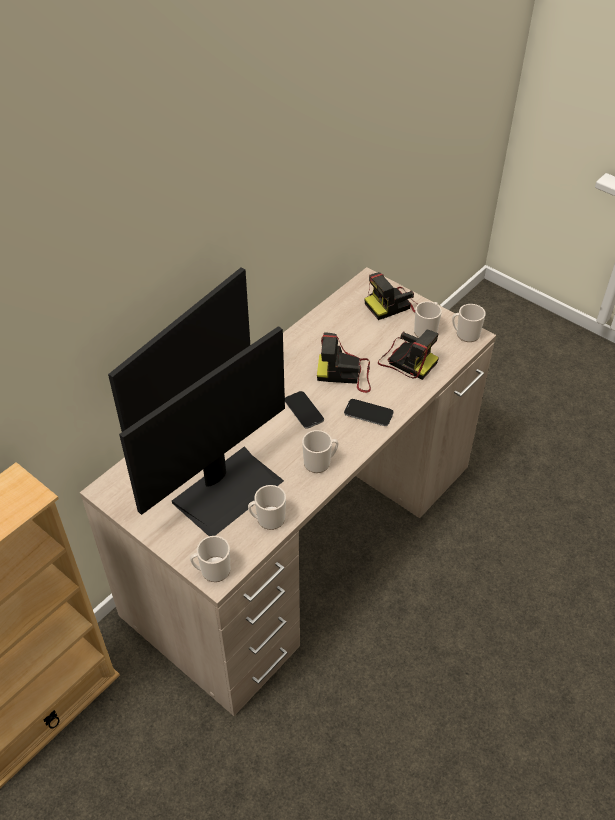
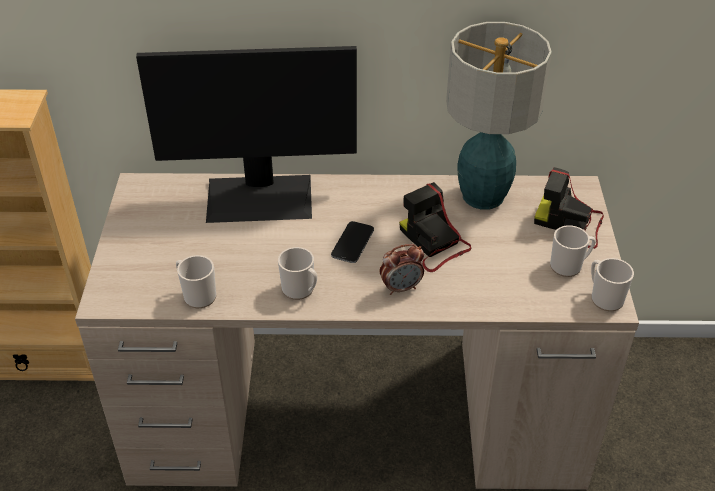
camera: 50 degrees right, 5 degrees down
(212, 570) = (107, 294): mug -> none
(227, 489) = (205, 250): monitor -> none
(328, 324) = (482, 195): none -> table lamp
(368, 413) = (401, 288): phone -> alarm clock
(406, 360) = (507, 274): camera -> none

